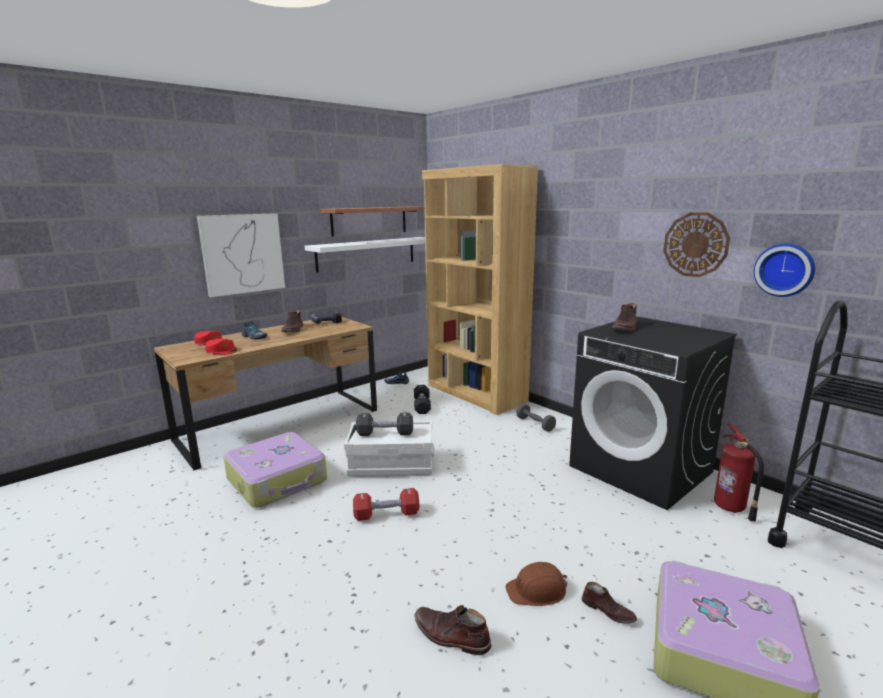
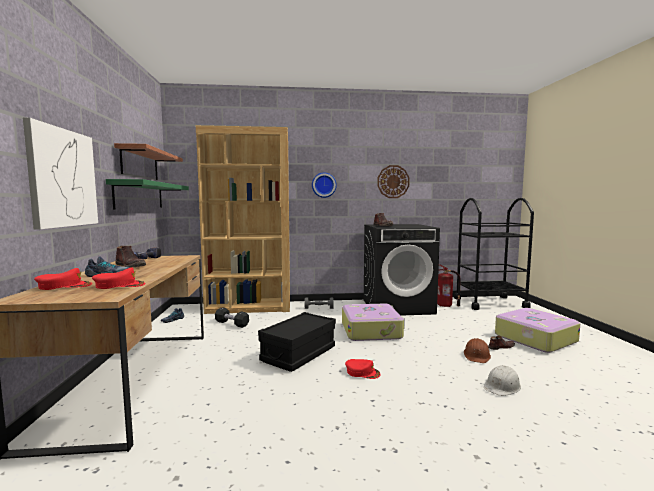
camera: 55 degrees left, 10 degrees down
(278, 480) = (245, 402): suitcase -> suitcase (371, 330)
(367, 253) = (140, 195): white shelf -> green shelf
(385, 433) = (296, 326): black dumbbell -> none
(386, 514) = (362, 372): red dumbbell -> red cap
(391, 464) = (299, 354): white storage box -> black storage box
(451, 636) = (502, 386): brown boot -> white hard hat
(784, 269) = (433, 191): wall clock -> wall clock (323, 185)

